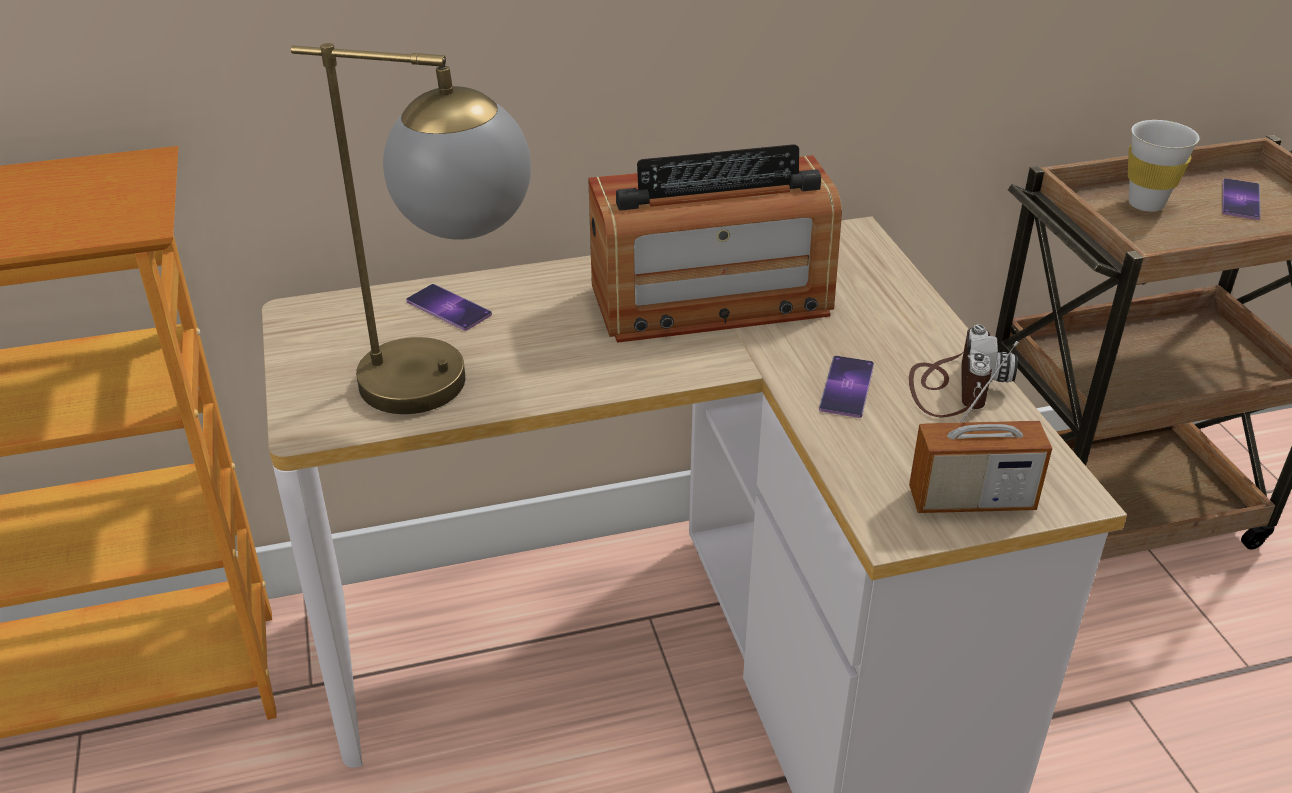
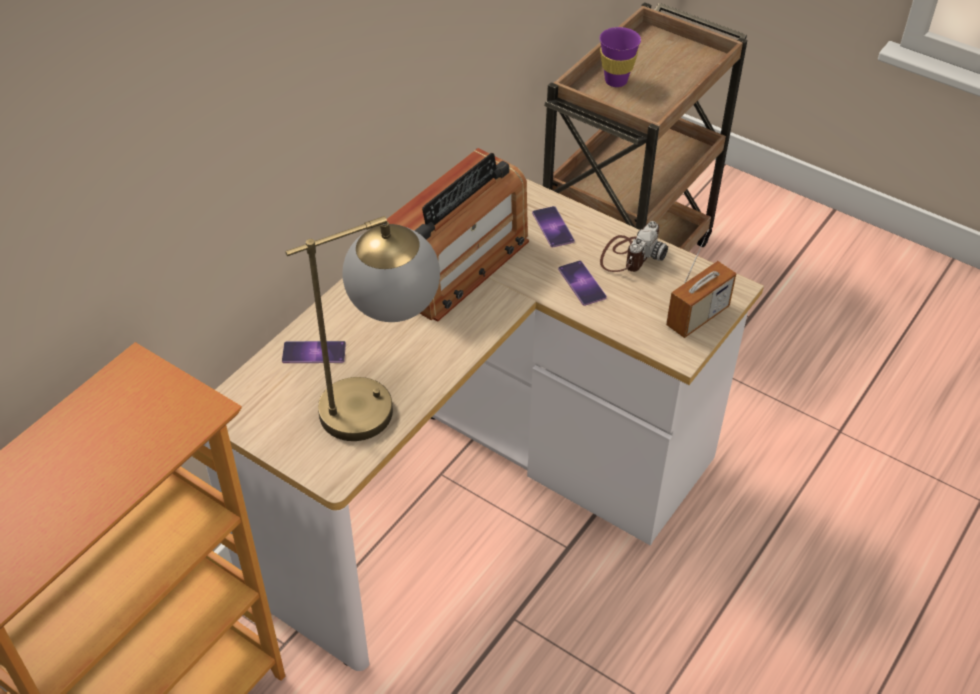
camera: 40 degrees left, 10 degrees up
(953, 387) = (630, 255): camera -> camera turned 60 degrees clockwise
(1146, 204) = (616, 81): white cup -> purple cup
(1240, 199) = (656, 55): phone -> phone (553, 227)

